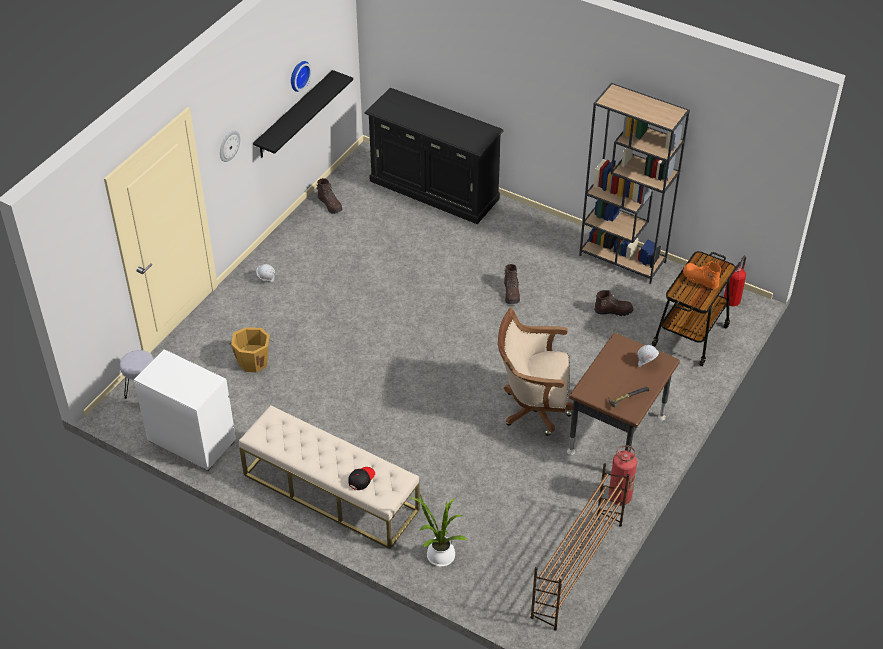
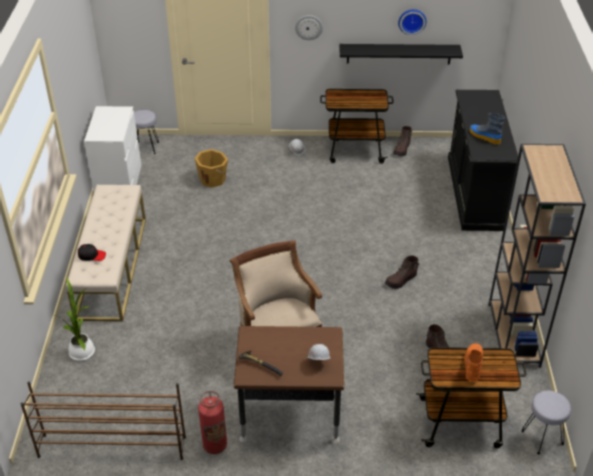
camera: 60 degrees right, 5 degrees down
(300, 237) = (354, 150): none -> cart
(452, 131) = (484, 137): none -> boot
(732, 298) = (541, 438): fire extinguisher -> grey stool

